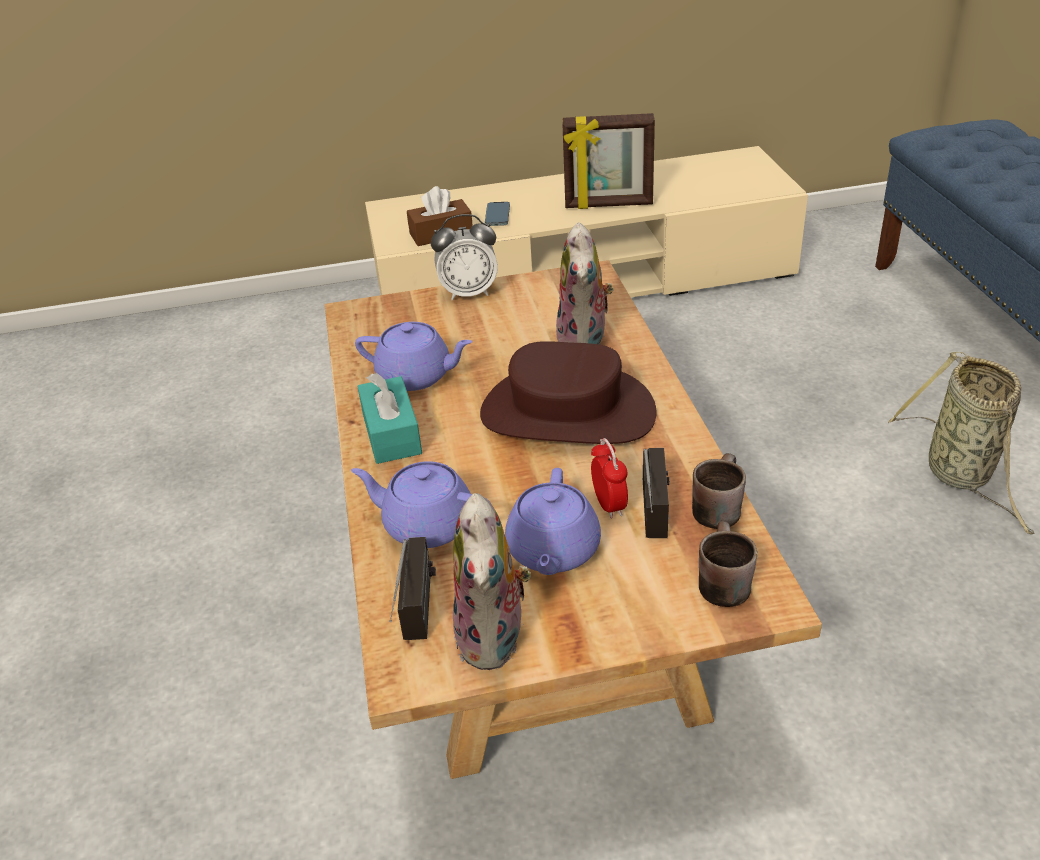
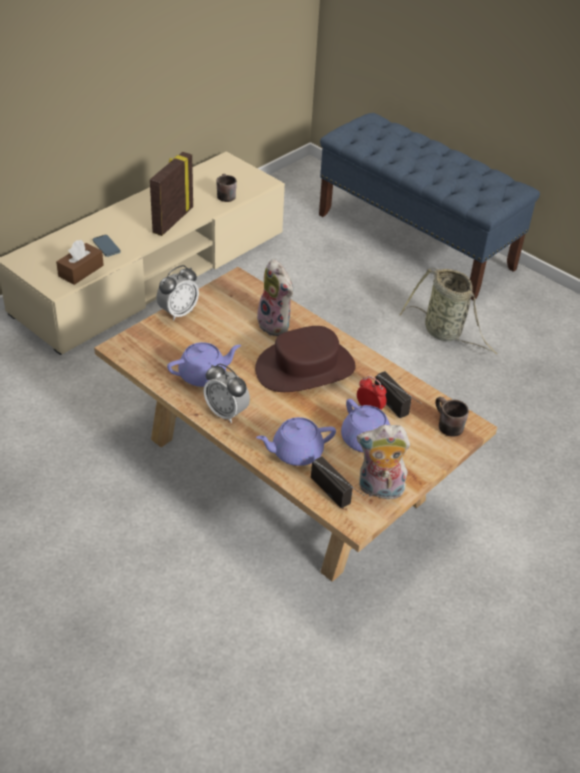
camera: 40 degrees left, 5 degrees up
(391, 434) = (226, 413): turquoise tissue box -> alarm clock
(495, 639) = (379, 490): plush toy -> plush toy turned 135 degrees clockwise
(608, 205) = (172, 220): picture frame -> picture frame turned 150 degrees clockwise
(714, 506) = (415, 391): brown mug -> brown mug (224, 195)

